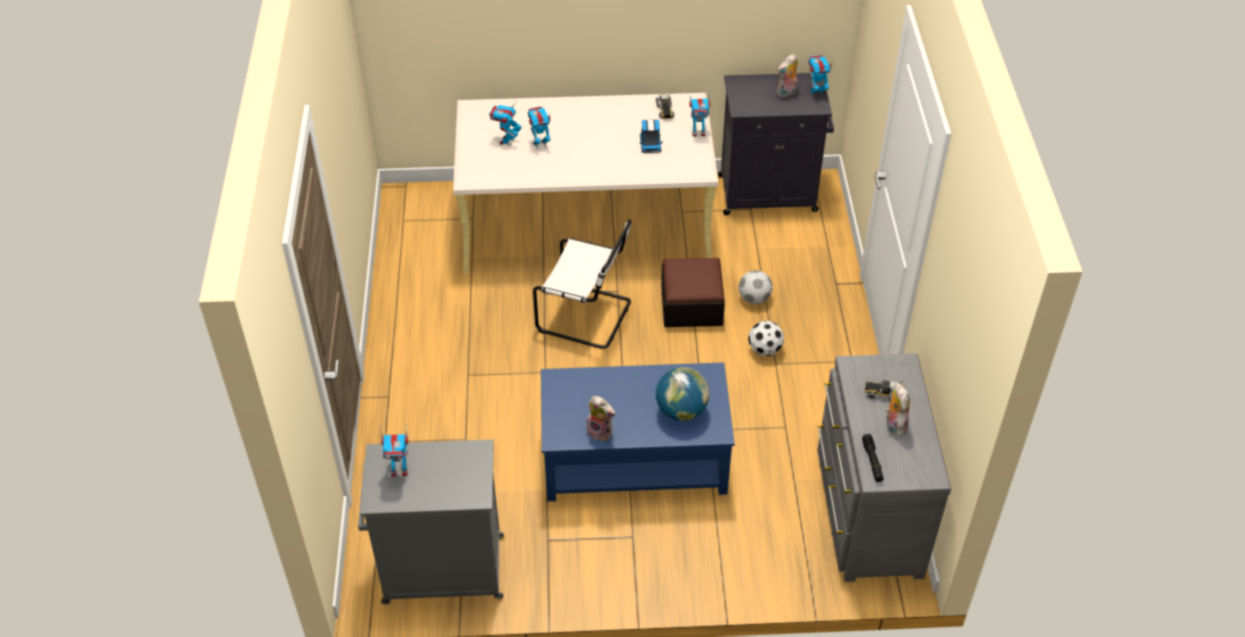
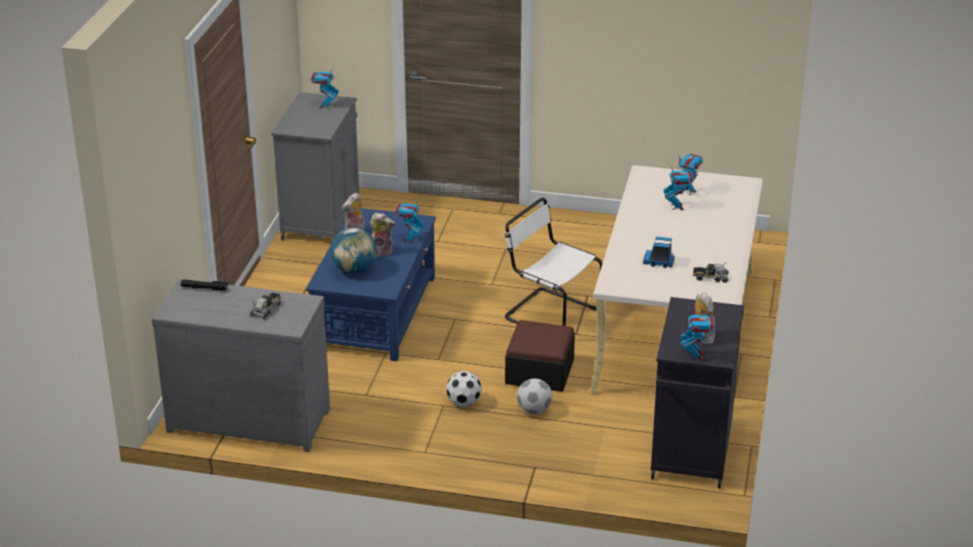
camera: 105 degrees right, 15 degrees down
(588, 316) = (549, 313): white chair -> white chair turned 90 degrees clockwise
(698, 132) = (668, 291): toy robot -> toy robot (409, 239)
(893, 425) = (232, 306): plush toy -> plush toy (382, 251)

